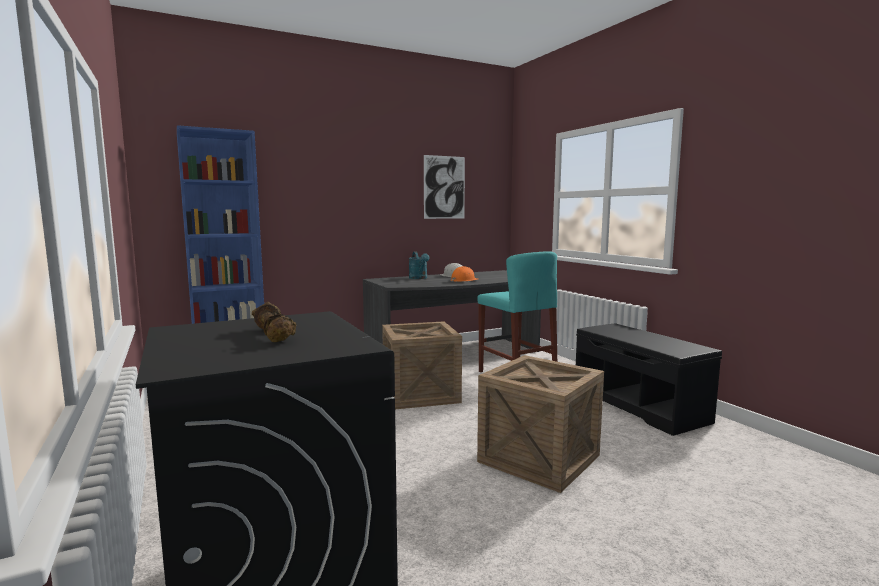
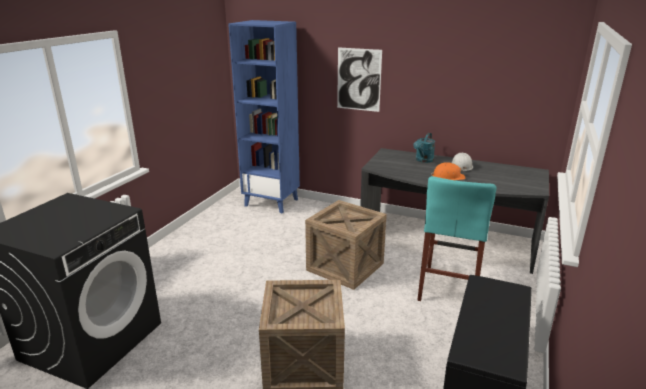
camera: 50 degrees right, 15 degrees up
(274, 335) = (67, 221): brown dumbbell -> none
(444, 187) = (481, 68): picture -> picture (358, 79)

